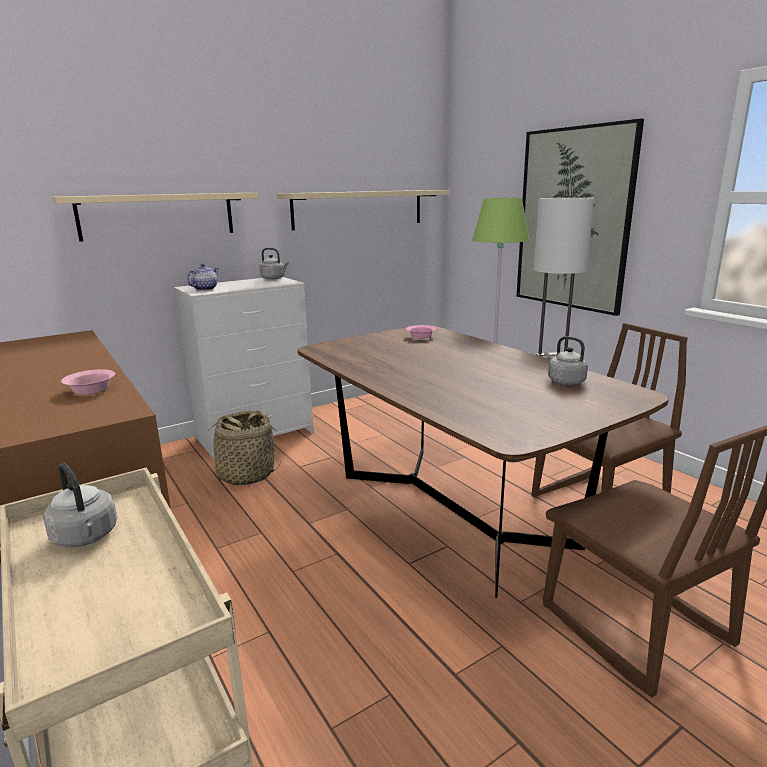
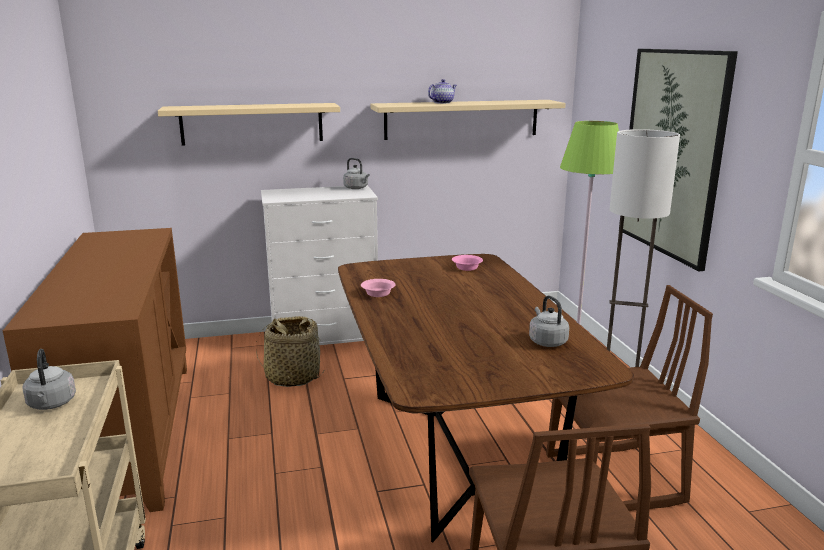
camera: 20 degrees right, 0 degrees up
(89, 390) = (116, 289): pink bowl -> pink bowl (377, 294)
(205, 289) = (282, 195): teapot -> teapot (442, 103)

